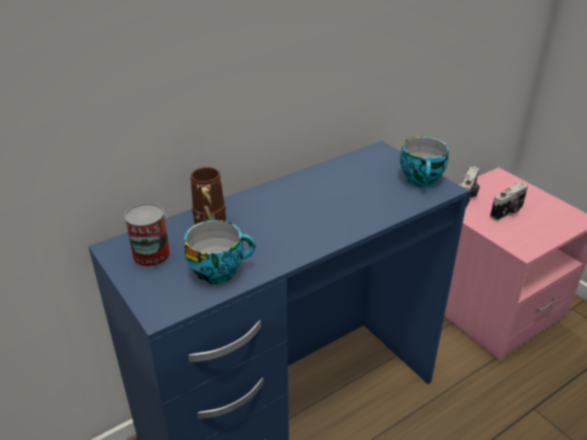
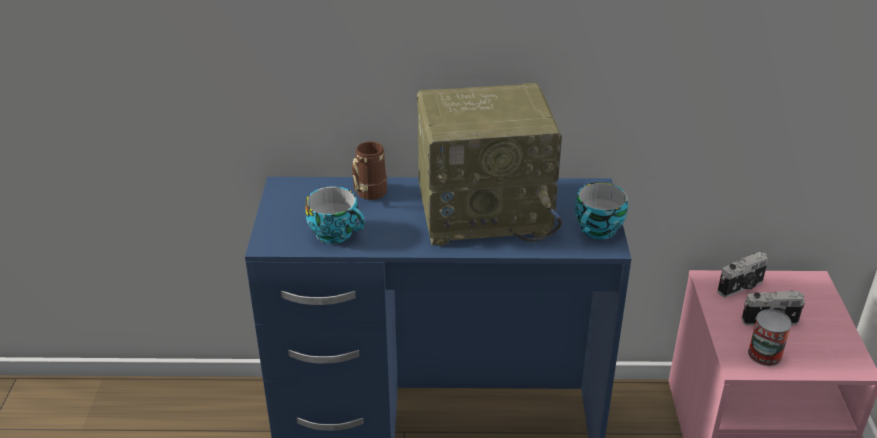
camera: 35 degrees right, 0 degrees up
(151, 255) = (301, 202): can -> can (764, 354)
(325, 198) = (486, 211): none -> radio

